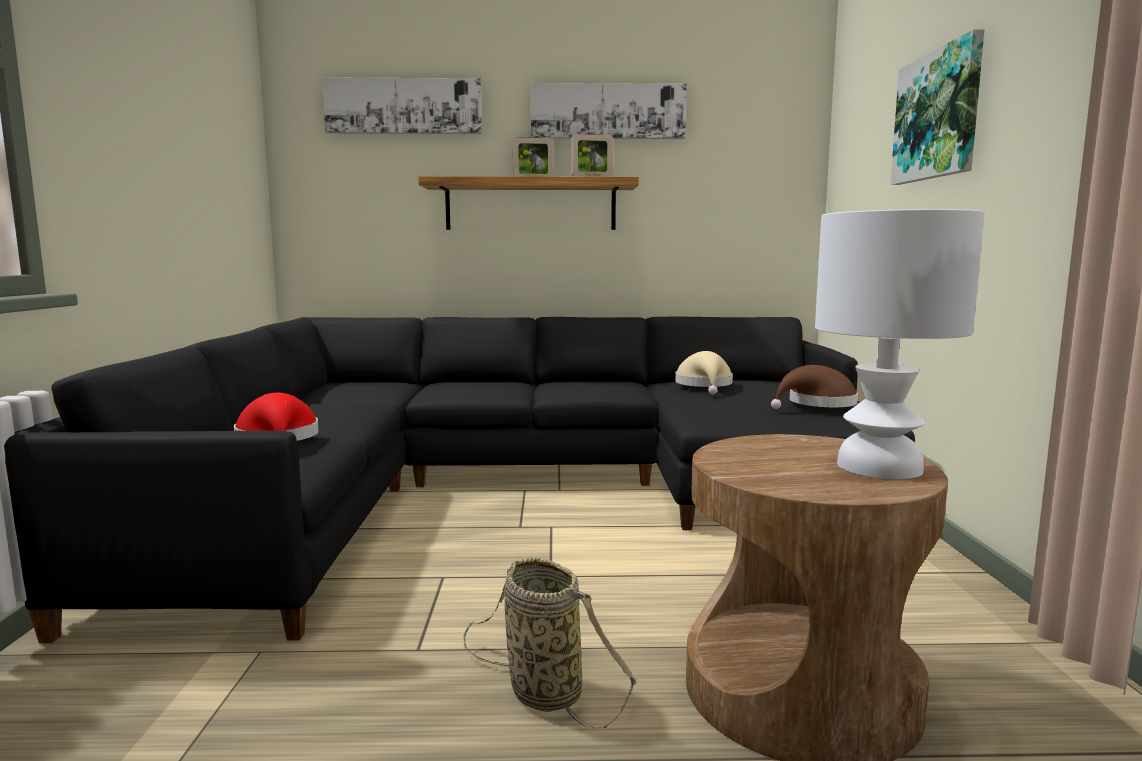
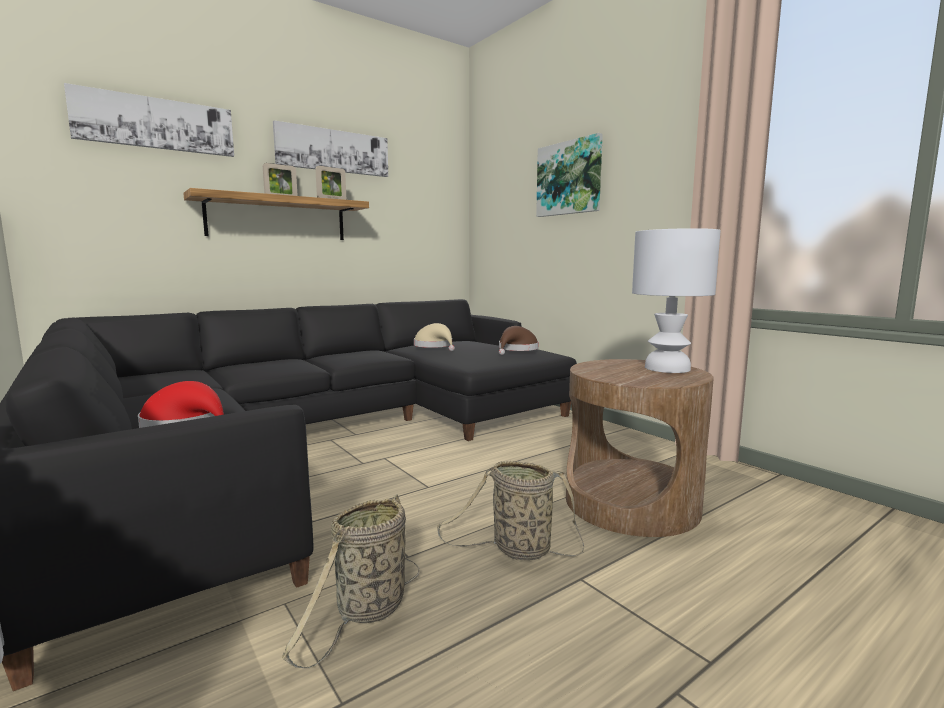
camera: 35 degrees left, 0 degrees up
(306, 691) = (368, 611): none -> basket

